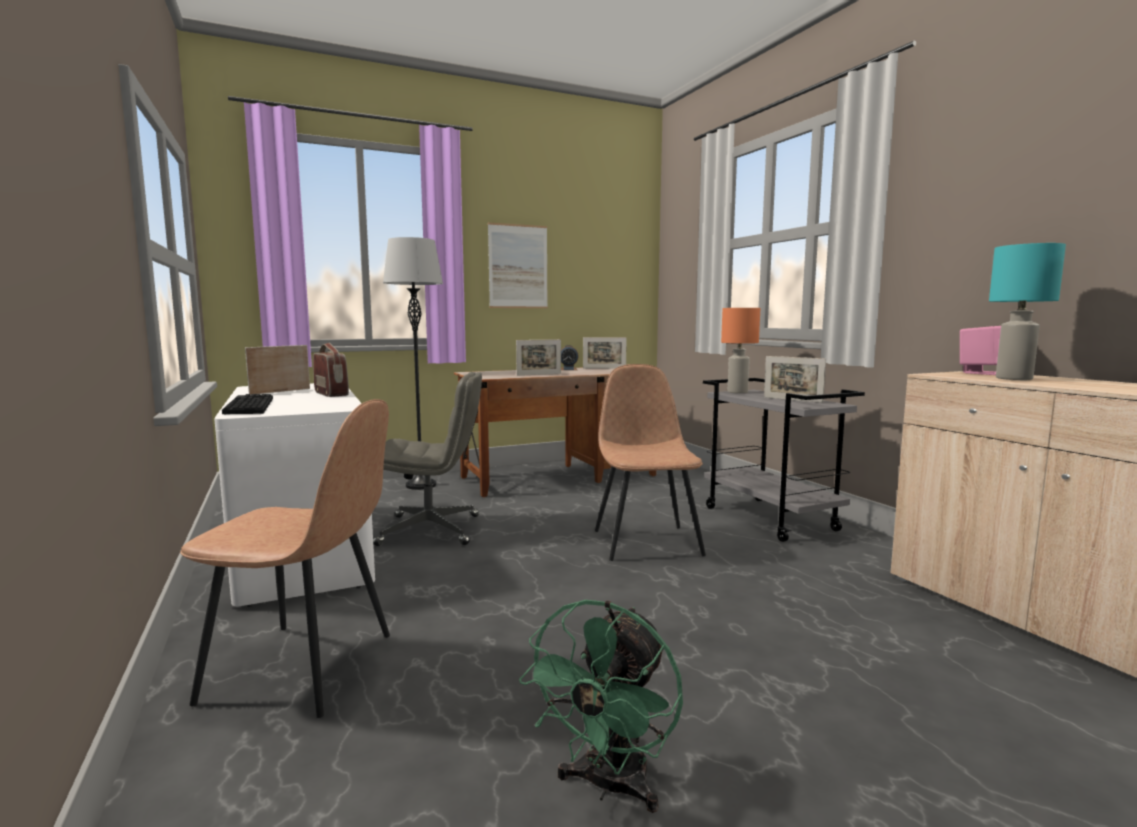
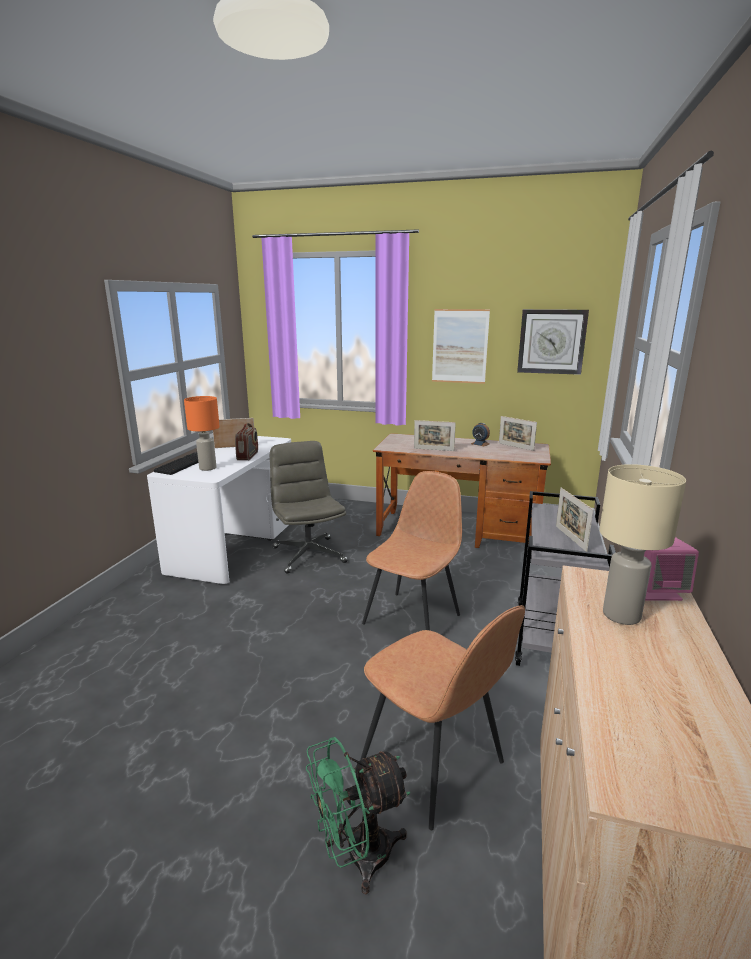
camera: 40 degrees right, 10 degrees up
(304, 668) = (137, 623): brown chair -> brown chair (434, 765)
(421, 485) = (358, 513): grey floor lamp -> none
(431, 530) = (308, 554): grey office chair -> grey office chair turned 150 degrees counterclockwise
(606, 262) = (551, 341): none -> wall clock
(608, 786) = (133, 759): green fan -> green fan (357, 856)
(737, 392) = (556, 510): orange table lamp -> orange table lamp (207, 468)
(1012, 378) = (620, 615): turquoise table lamp -> beige table lamp

